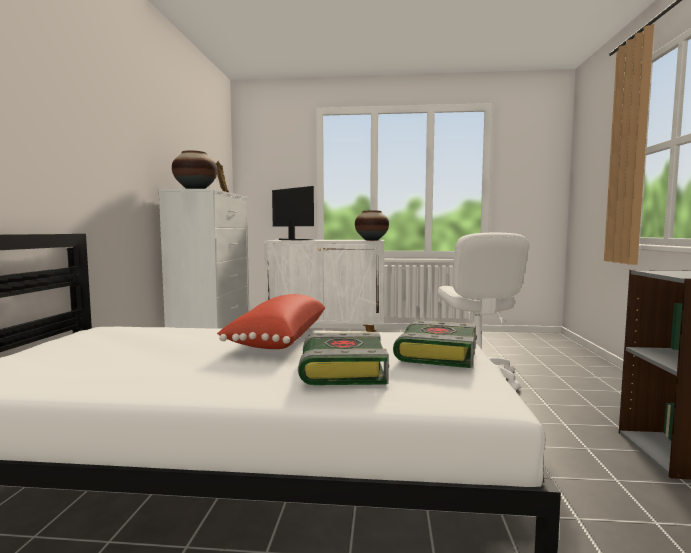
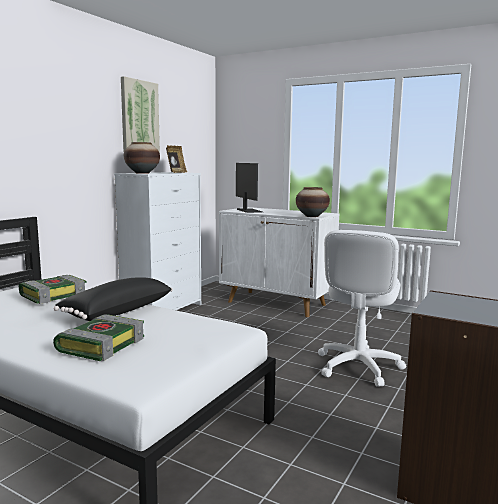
camera: 25 degrees right, 5 degrees up
(176, 126) = (139, 117): none -> picture
(278, 339) = (117, 311): red pillow -> black pillow
(435, 354) = (187, 344): book -> book (54, 295)

